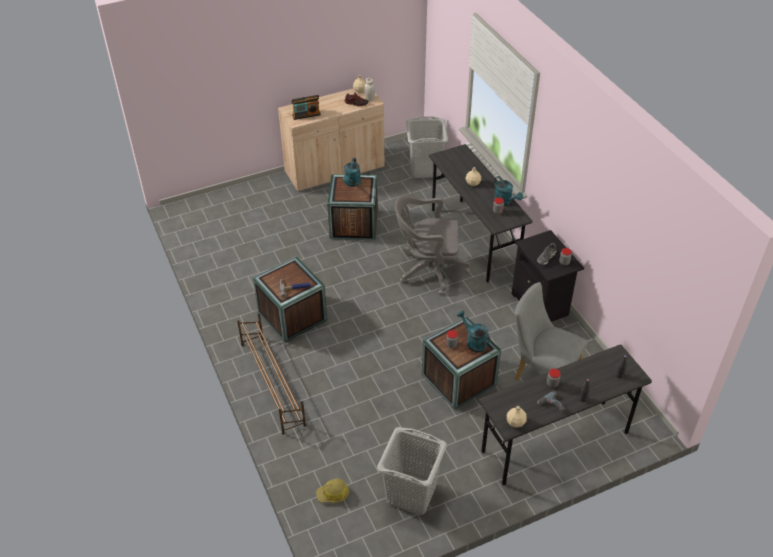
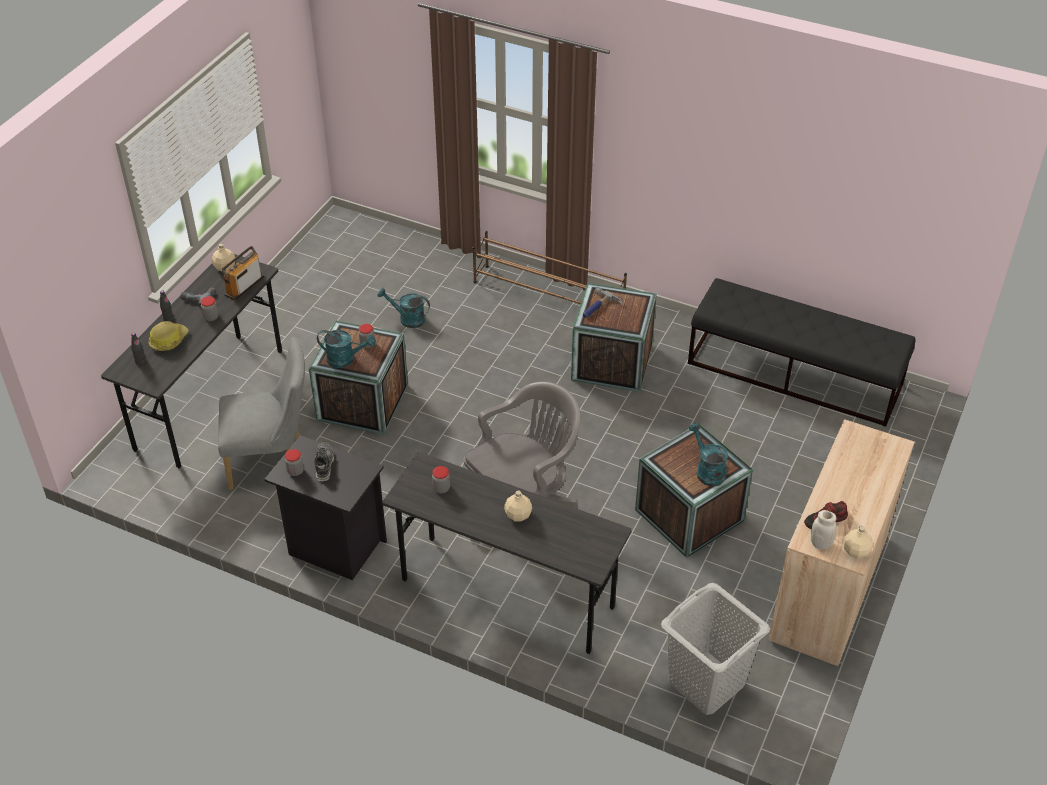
camera: 140 degrees right, 0 degrees up
(212, 253) = (795, 374): none -> black bench
(306, 115) = (858, 452): radio -> radio (244, 286)
(333, 494) = (390, 252): hard hat -> hard hat (168, 340)
(411, 493) = (320, 287): grey laundry basket -> none
(505, 202) = (444, 510): turquoise watering can -> turquoise watering can (407, 319)

